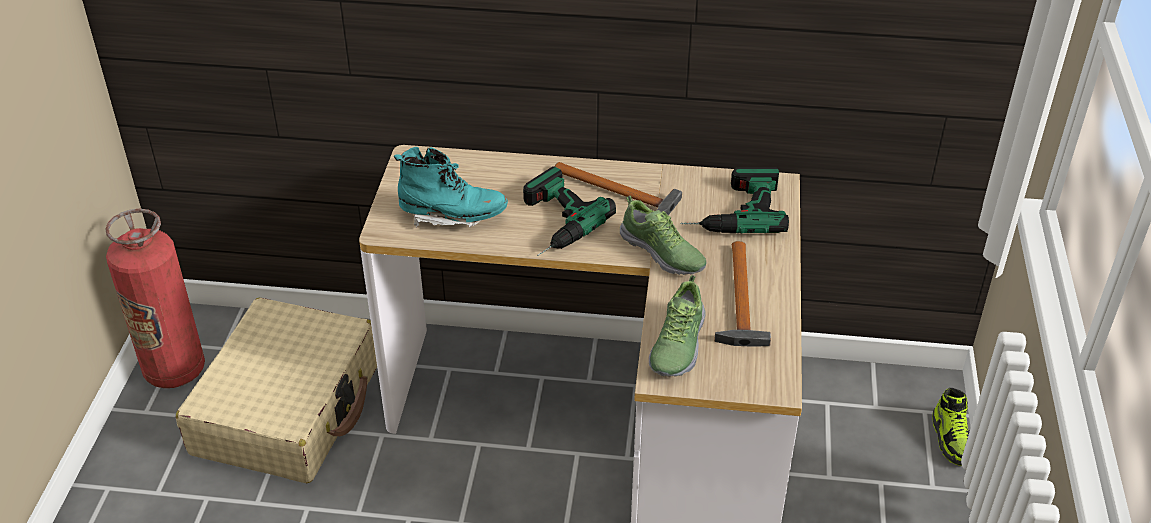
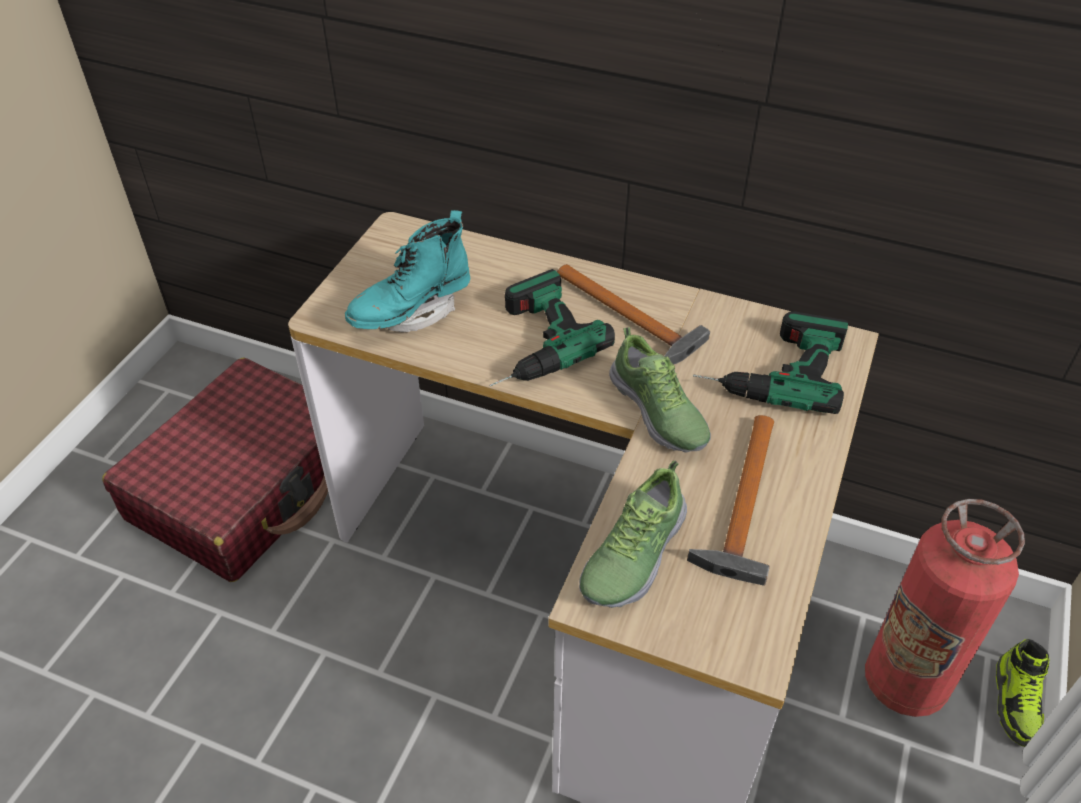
camera: 15 degrees right, 5 degrees up
(175, 370) = (152, 418): fire extinguisher -> fire extinguisher (904, 682)
(288, 408) = (247, 486): beige suitcase -> red suitcase
(453, 216) = (412, 312): turquoise boot -> turquoise boot turned 120 degrees clockwise

